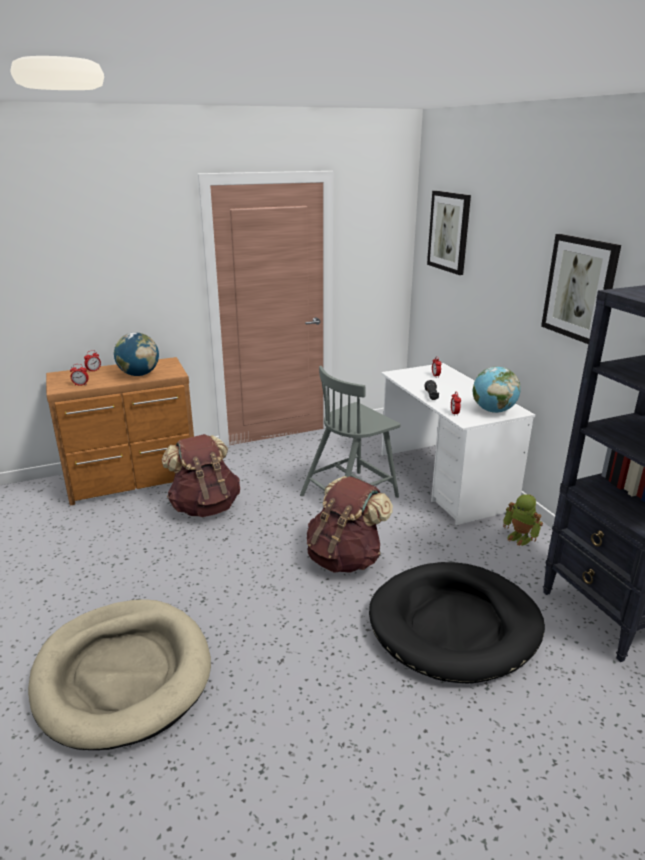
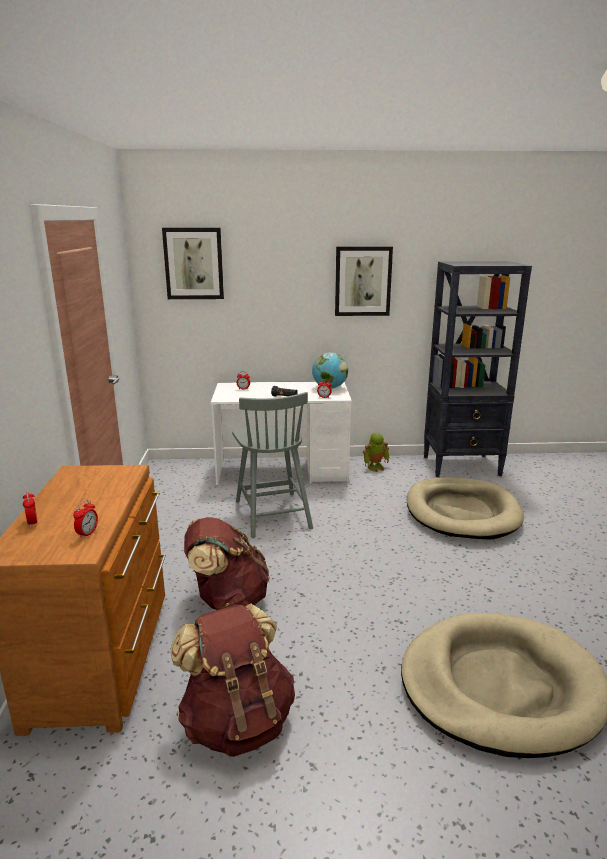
camera: 70 degrees left, 5 degrees down
(139, 374) = (101, 491): globe -> none
(345, 558) = (368, 536): brown backpack -> brown backpack (237, 721)
(454, 625) = (461, 512): black dog bed -> beige dog bed

